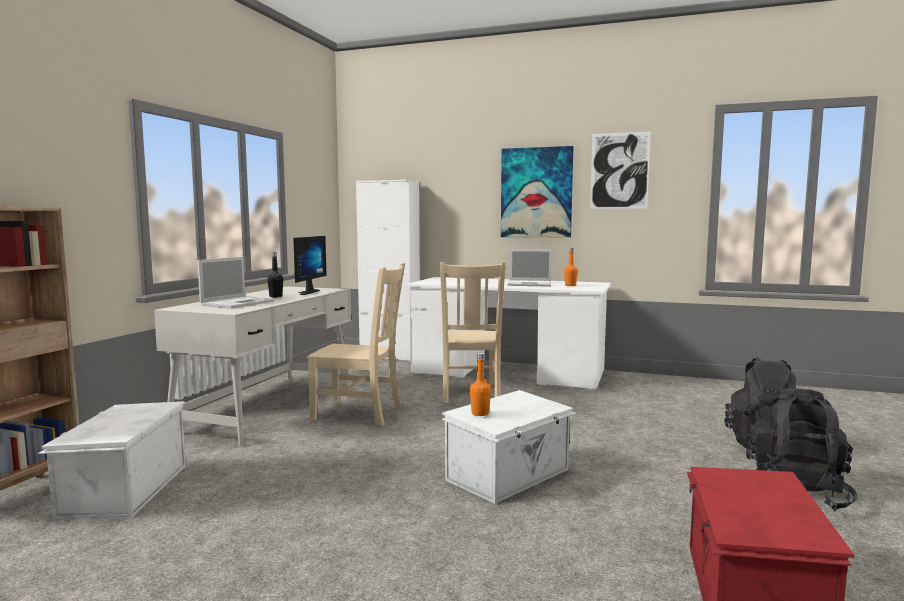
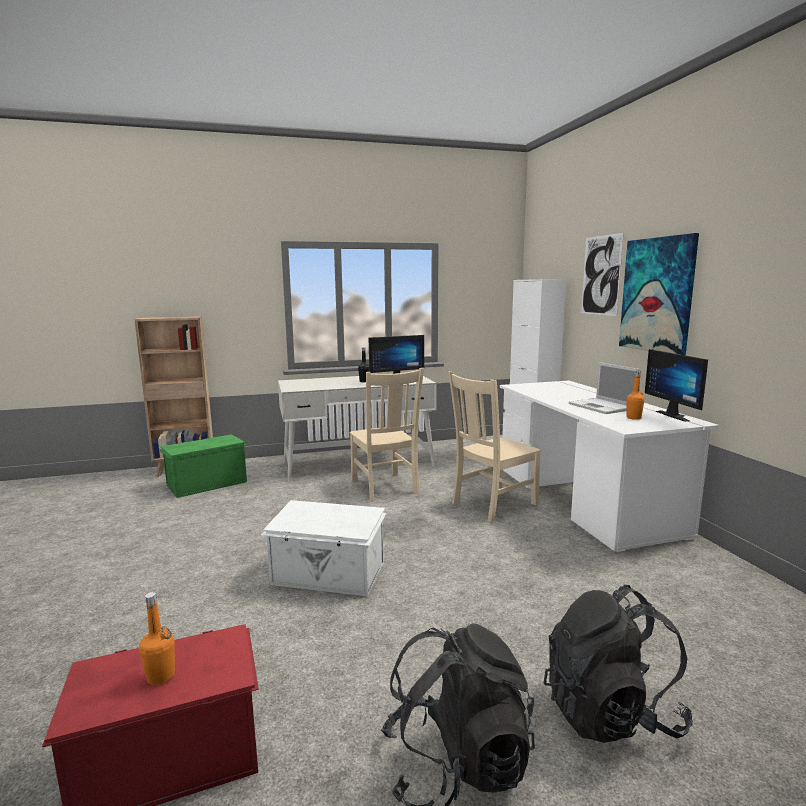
camera: 55 degrees right, 5 degrees up
(123, 490) = (206, 483): white storage box -> green storage box
(238, 303) = (324, 383): laptop -> none
(480, 413) = (301, 511): orange bottle -> orange bottle (161, 676)
(579, 282) = (676, 415): none -> monitor
(619, 171) = (749, 266): picture -> picture (601, 275)

